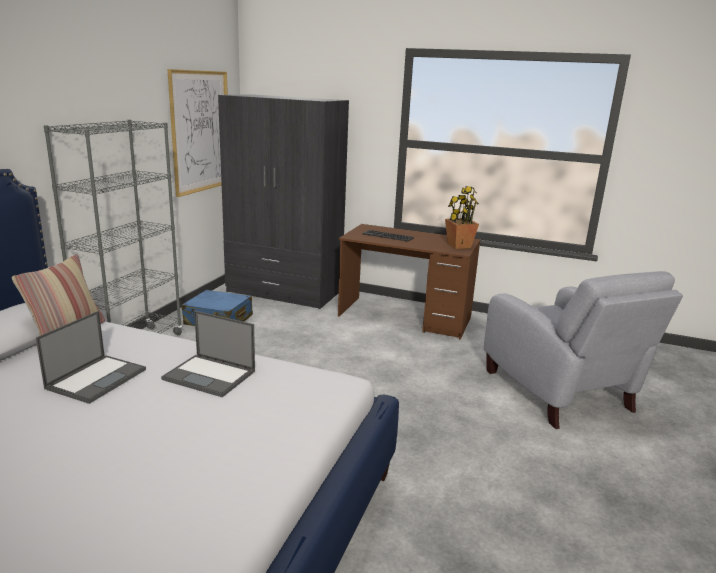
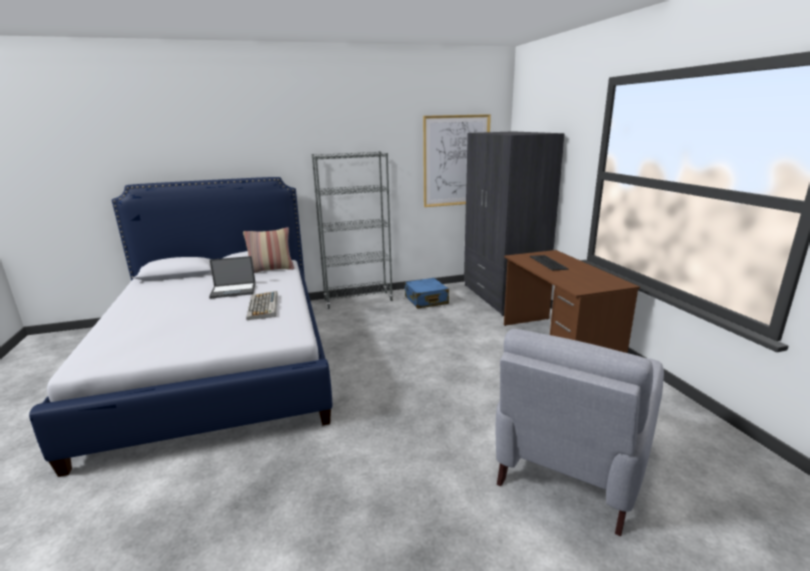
camera: 55 degrees right, 0 degrees up
(210, 375) = (263, 306): laptop -> keyboard
(458, 246) = (592, 285): potted plant -> none

